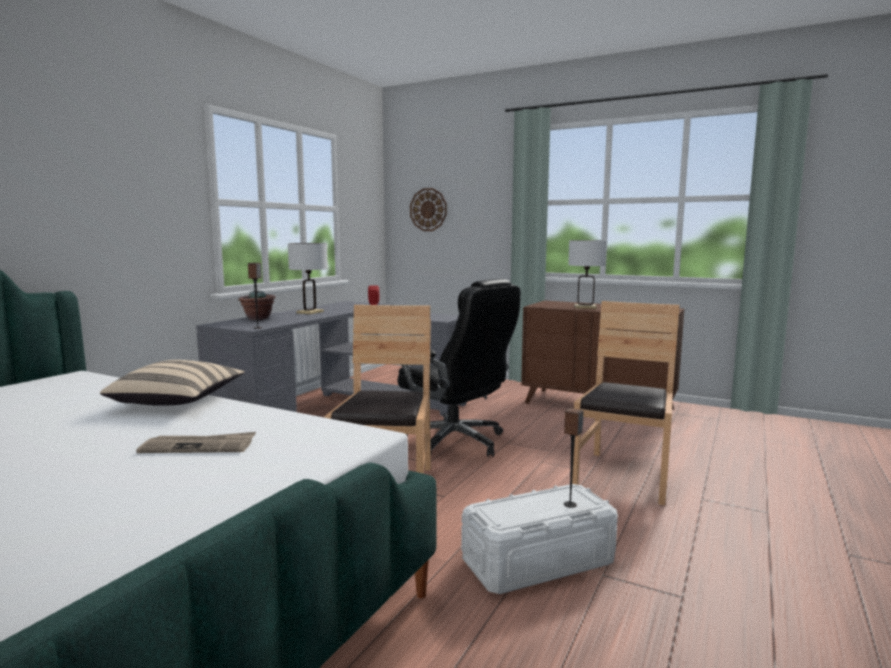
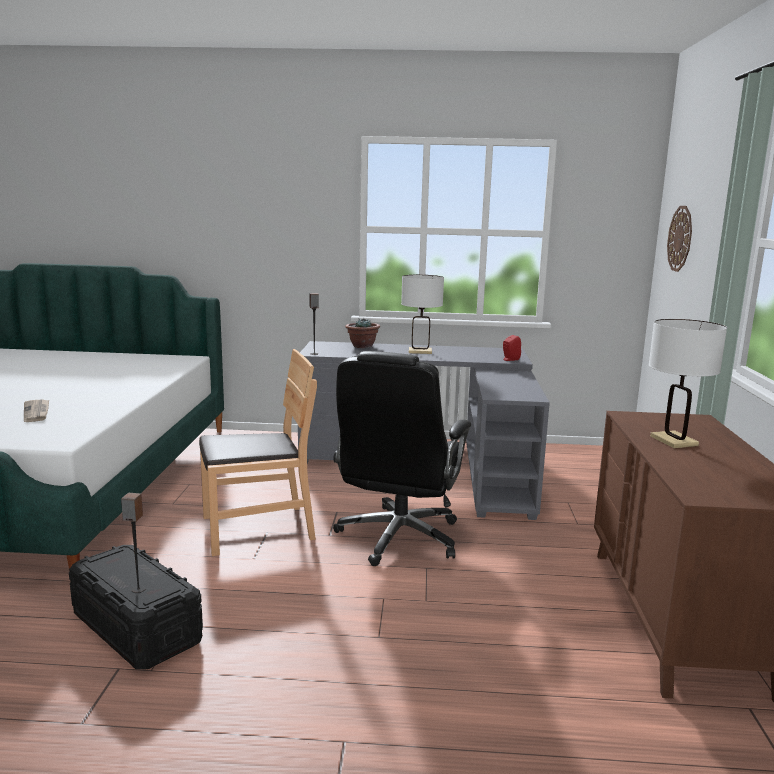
camera: 65 degrees right, 5 degrees up
(178, 401) = (135, 389): beige pillow -> none
(537, 562) = (137, 628): white storage box -> black storage box
(624, 476) = (379, 665): brown chair -> none

